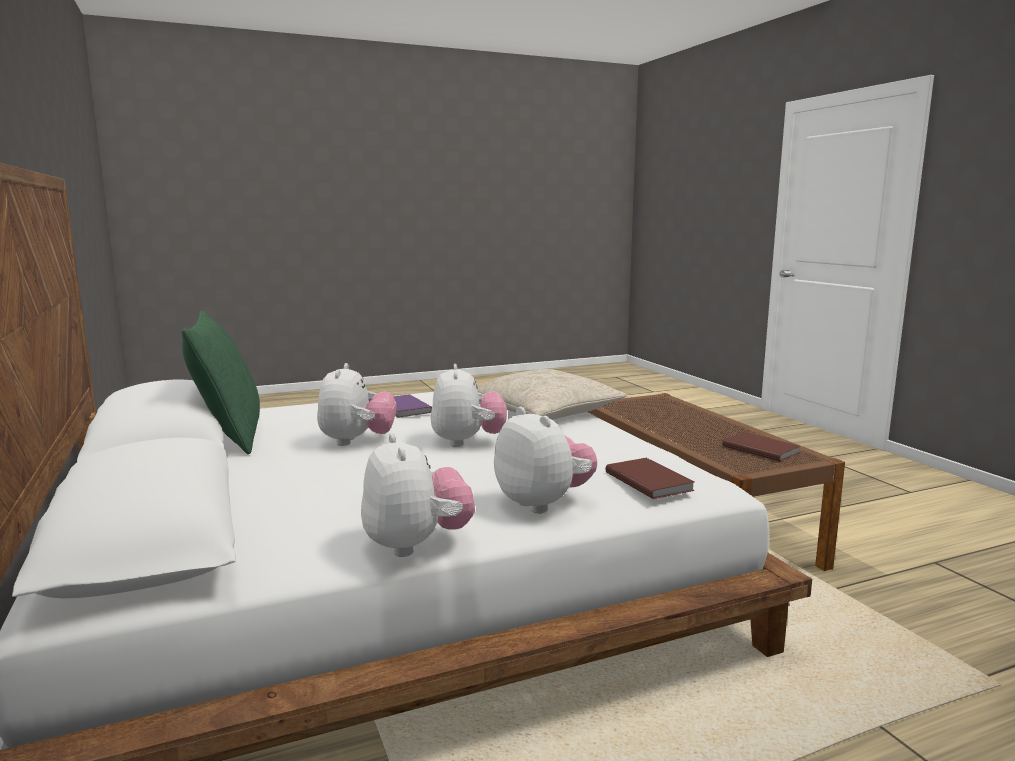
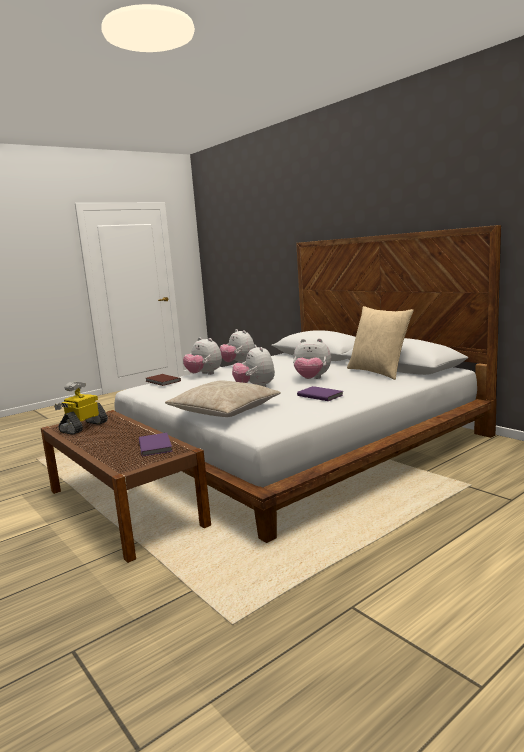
camera: 165 degrees right, 0 degrees up
(229, 437) = (379, 372): green pillow -> beige pillow
(356, 441) = (312, 379): plush toy -> plush toy turned 60 degrees counterclockwise
(635, 411) = (156, 446): none -> purple book
(760, 449) = (83, 427): brown book -> toy robot

